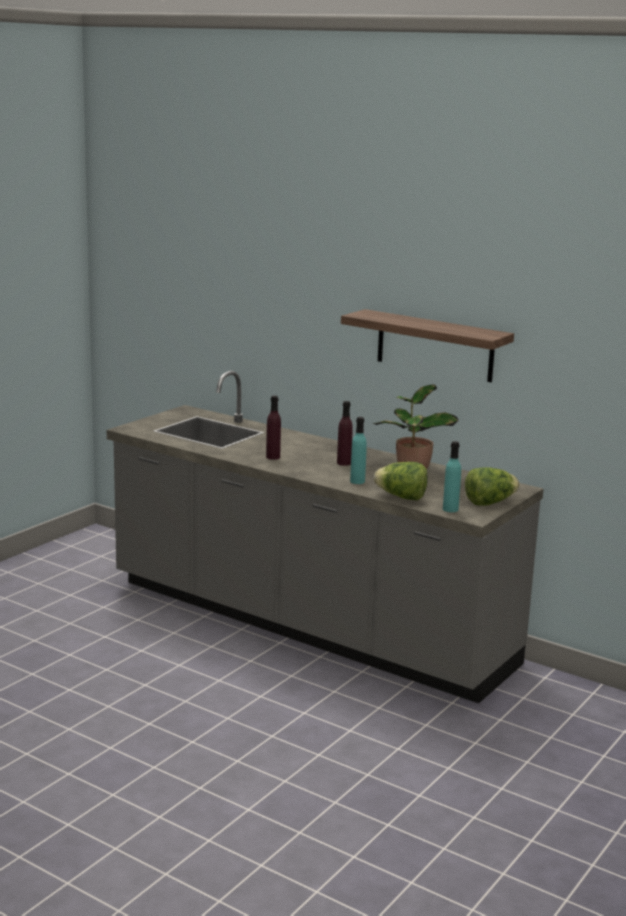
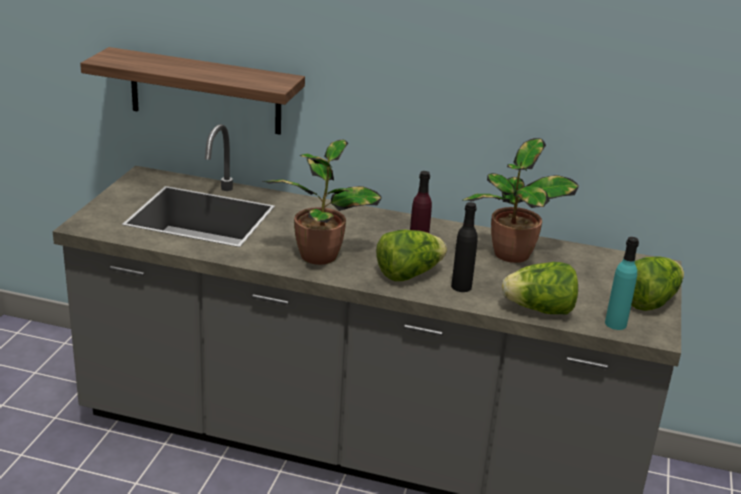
camera: 20 degrees left, 10 degrees up
(273, 457) = (319, 254): purple bottle -> potted plant
(326, 472) = (408, 274): none -> lettuce
(357, 481) = (461, 286): turquoise bottle -> black bottle
(435, 346) = (530, 82): shelf -> shelf (205, 91)

